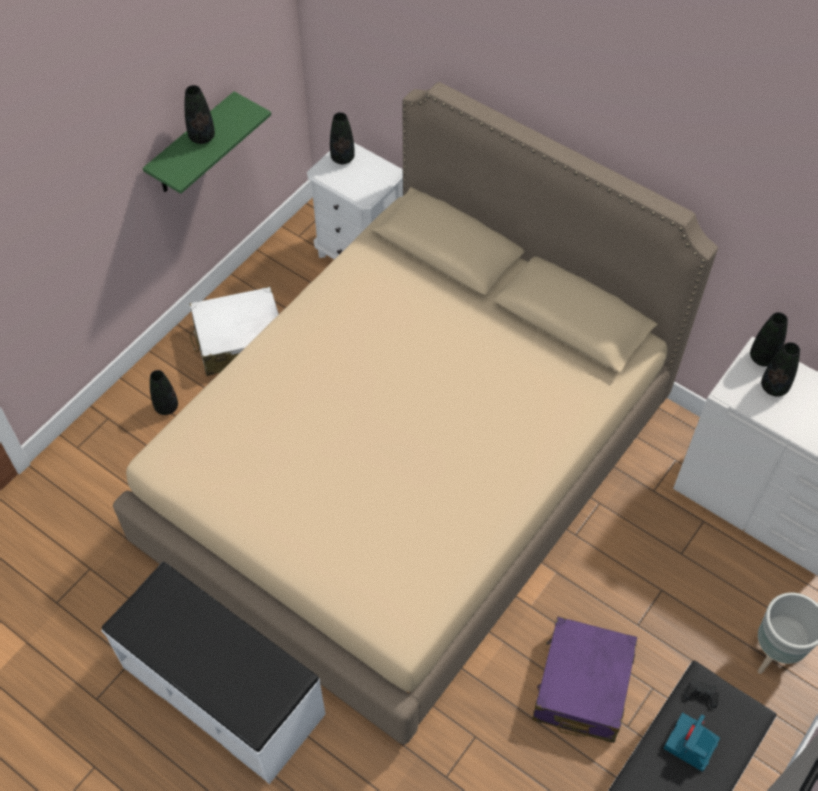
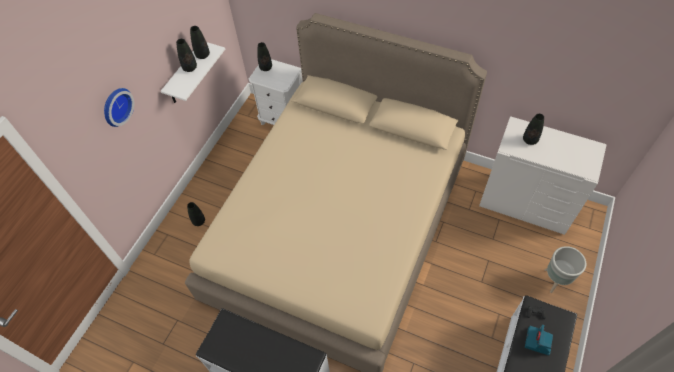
camera: 10 degrees left, 0 degrees up
(59, 182) = (116, 106): none -> wall clock
(192, 146) = (185, 74): green shelf -> white shelf
(240, 341) = (230, 177): white suitcase -> none
(582, 686) = (462, 322): purple suitcase -> none
(762, 358) = (519, 126): black vase -> black vase (203, 55)

